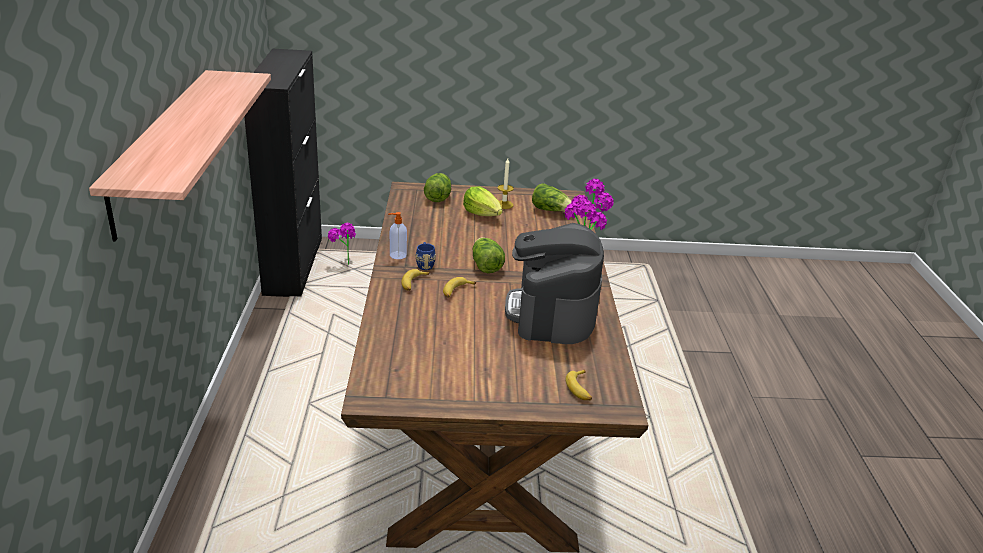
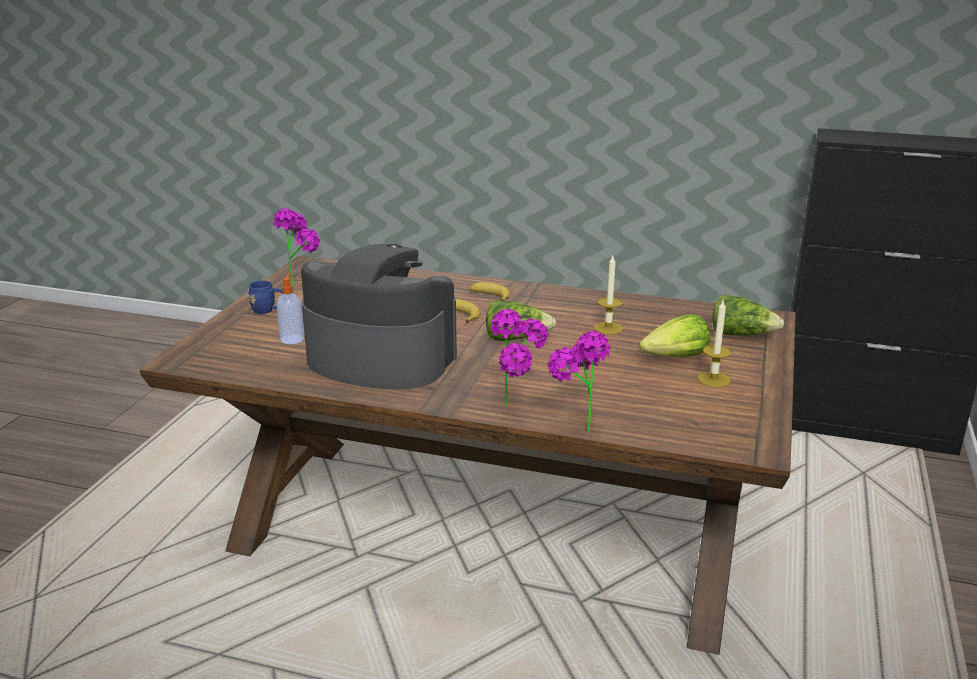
camera: 110 degrees right, 5 degrees down
(161, 147) = (543, 82): shelf -> none
(343, 263) = (882, 467): potted plant -> potted plant (301, 283)
(397, 255) = (560, 295): soap dispenser -> soap dispenser (292, 339)
(425, 264) = (533, 306): blue mug -> blue mug (268, 310)
(450, 235) = (608, 328): none -> candle
(550, 210) = (690, 416): lettuce -> none
(580, 389) = (228, 347): banana -> none

